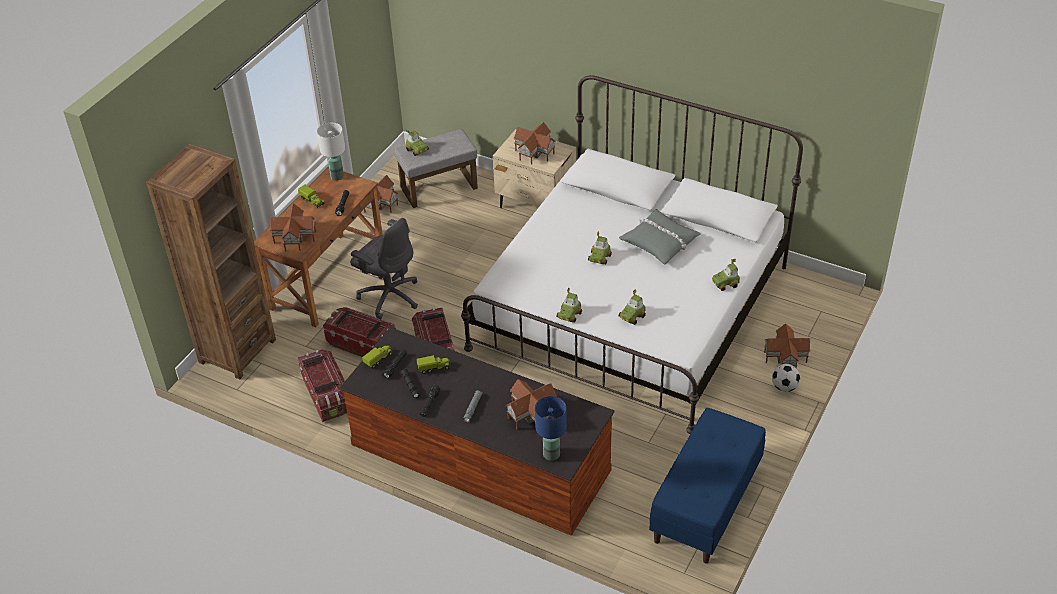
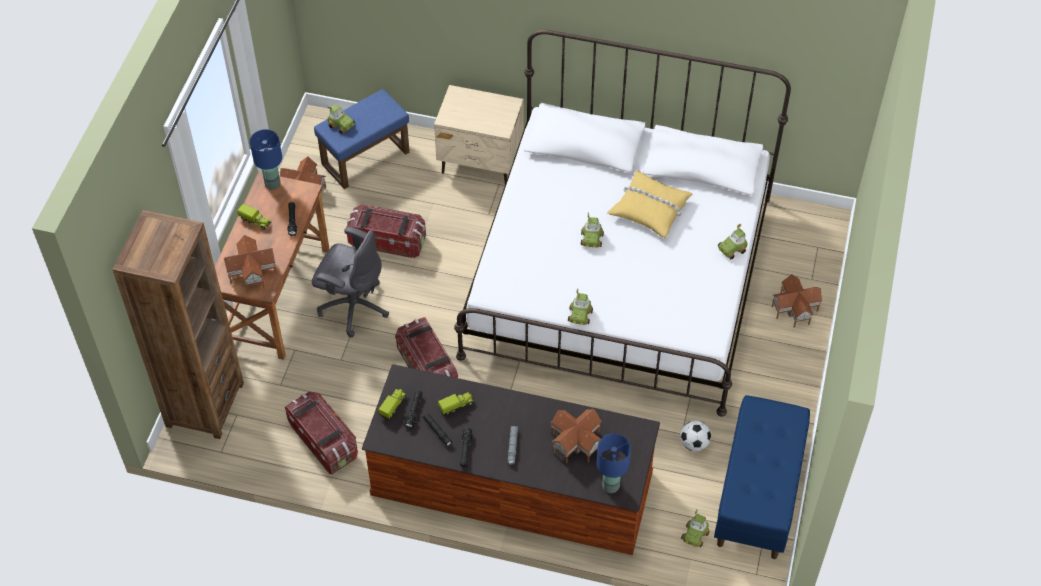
camera: 15 degrees left, 10 degrees up
(337, 176) = (272, 184): white table lamp -> blue table lamp
(363, 345) = (344, 372): storage box -> storage box (387, 240)
(439, 187) = (366, 157): grey ottoman -> blue ottoman
(534, 152) = (479, 113): toy house -> none
(632, 316) = (646, 306): toy car -> toy car (695, 535)
(660, 242) = (650, 209): grey pillow -> yellow pillow
(784, 387) = (802, 344): football -> football (694, 444)

